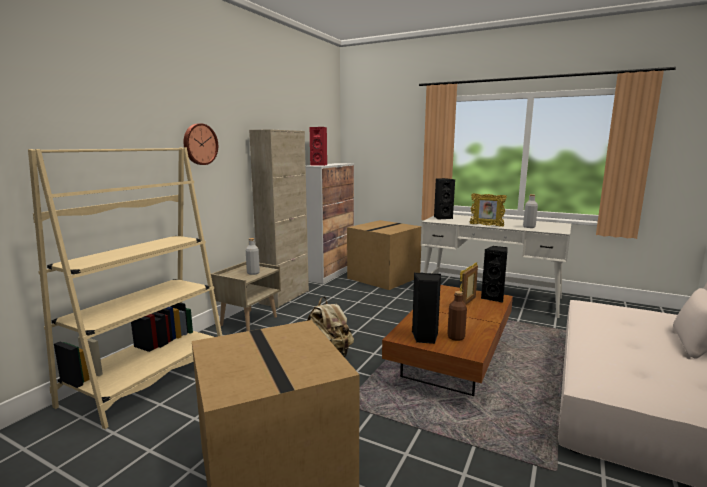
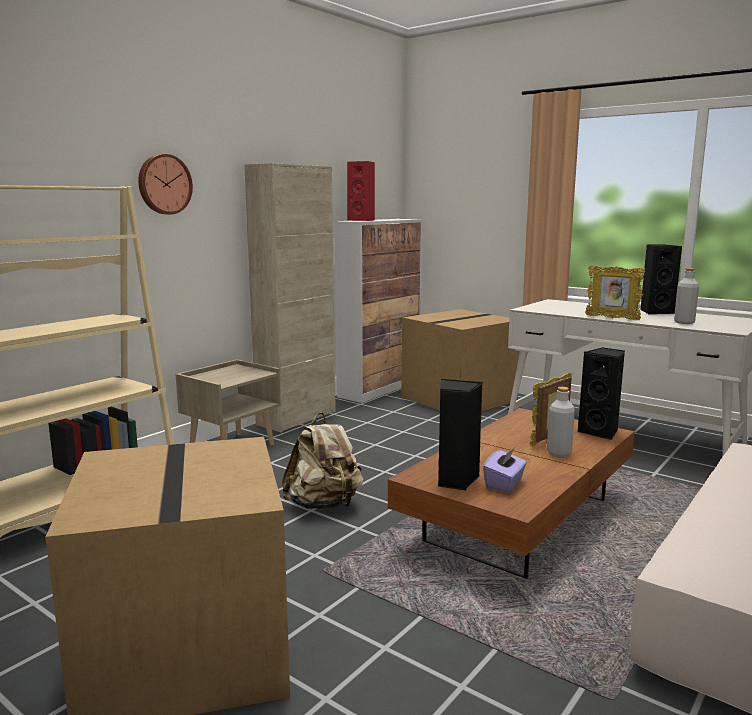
camera: 10 degrees right, 0 degrees up
(253, 273) = (238, 376): grey bottle -> grey bottle (559, 453)
(442, 218) = (548, 305): black speaker -> black speaker (655, 312)
(456, 337) = (504, 484): brown bottle -> purple tissue box

